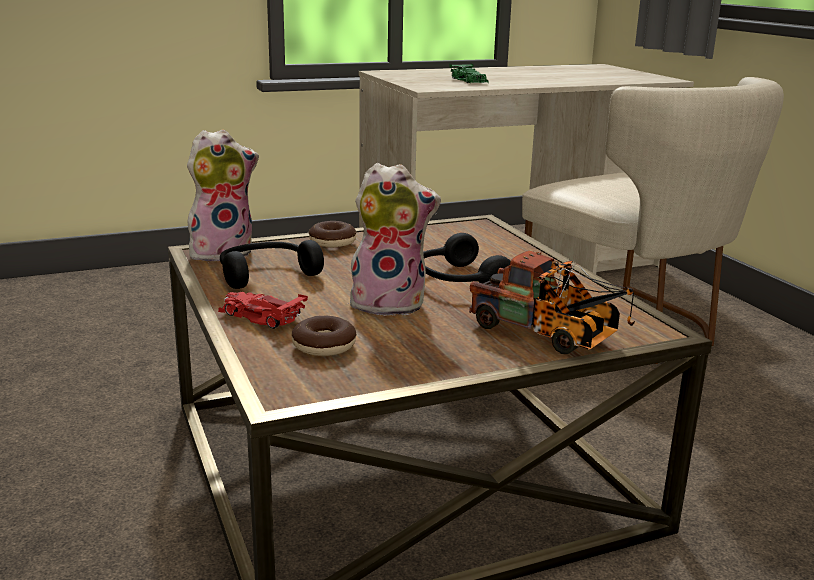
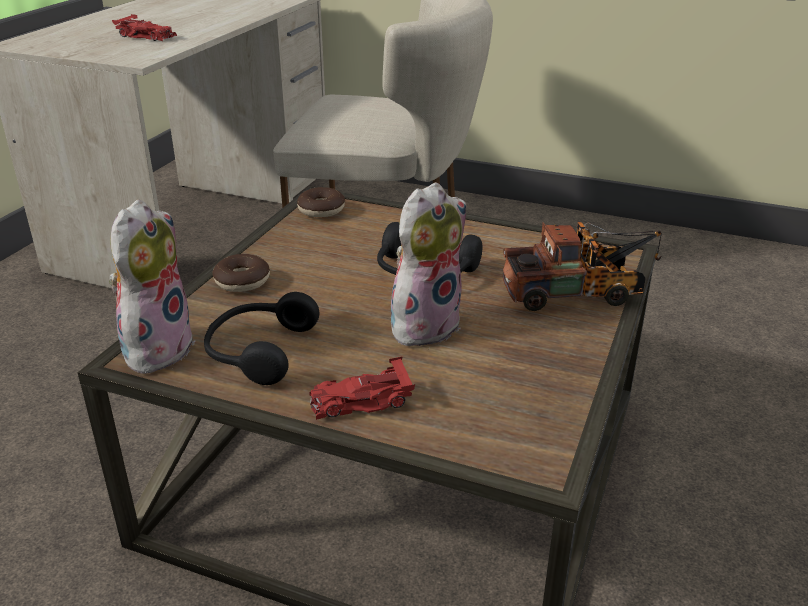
camera: 45 degrees left, 10 degrees up
(324, 346) = (467, 398): donut -> donut (321, 210)
(469, 81) = (147, 36): green toy car -> red toy car

